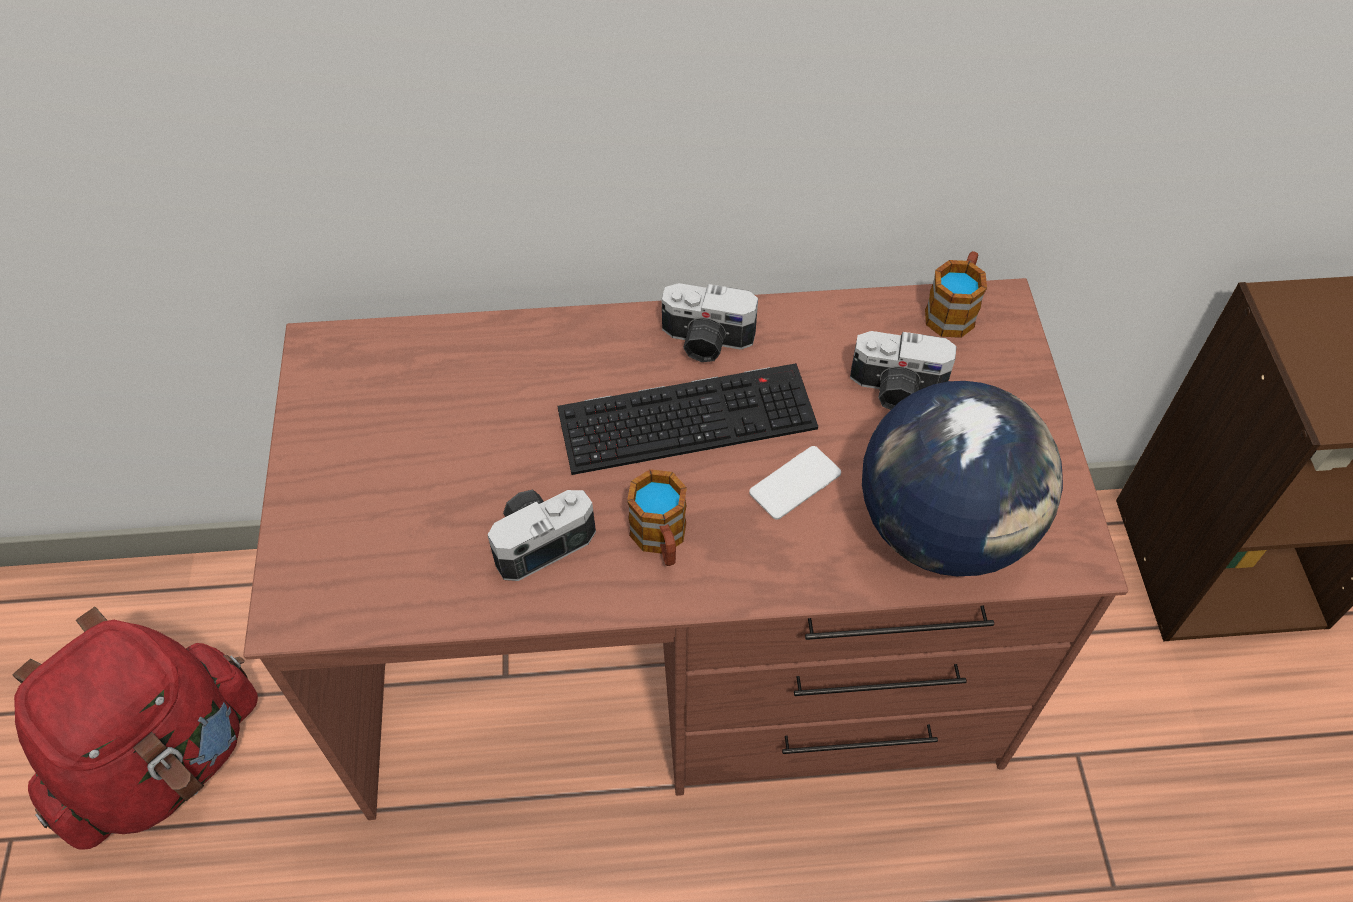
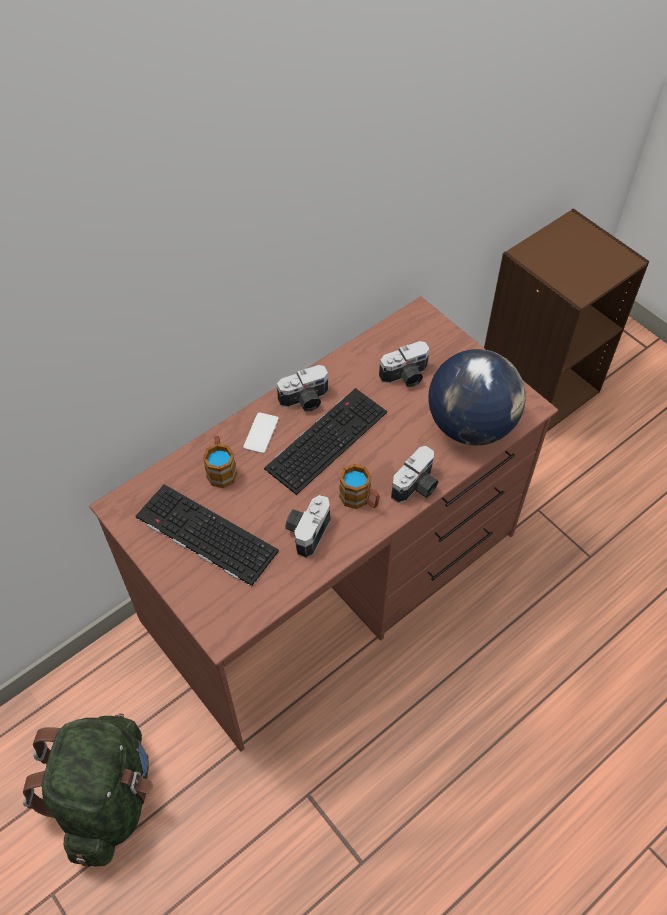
camera: 35 degrees left, 0 degrees up
(166, 761) = (107, 797): red backpack -> green backpack
(392, 455) = (203, 535): none -> keyboard
(769, 575) = (417, 487): none -> camera
(795, 483) = (396, 441): phone -> phone (261, 433)
(953, 310) = (402, 327): mug -> mug (221, 469)

